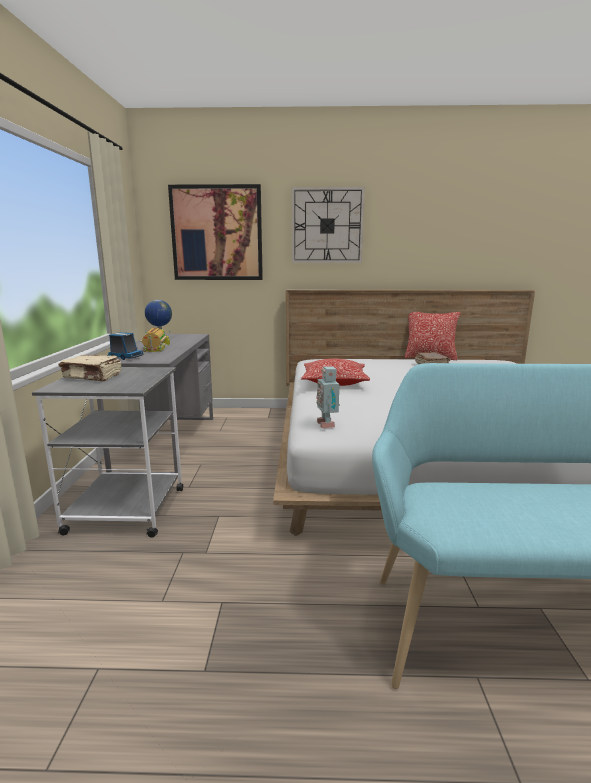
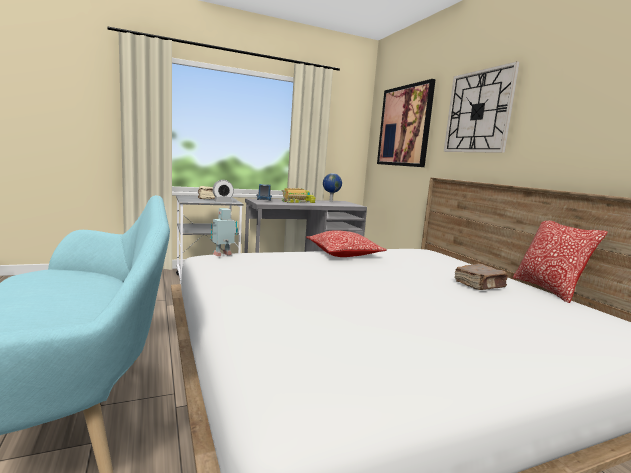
camera: 65 degrees right, 5 degrees down
(152, 373) = (222, 202): none -> alarm clock

